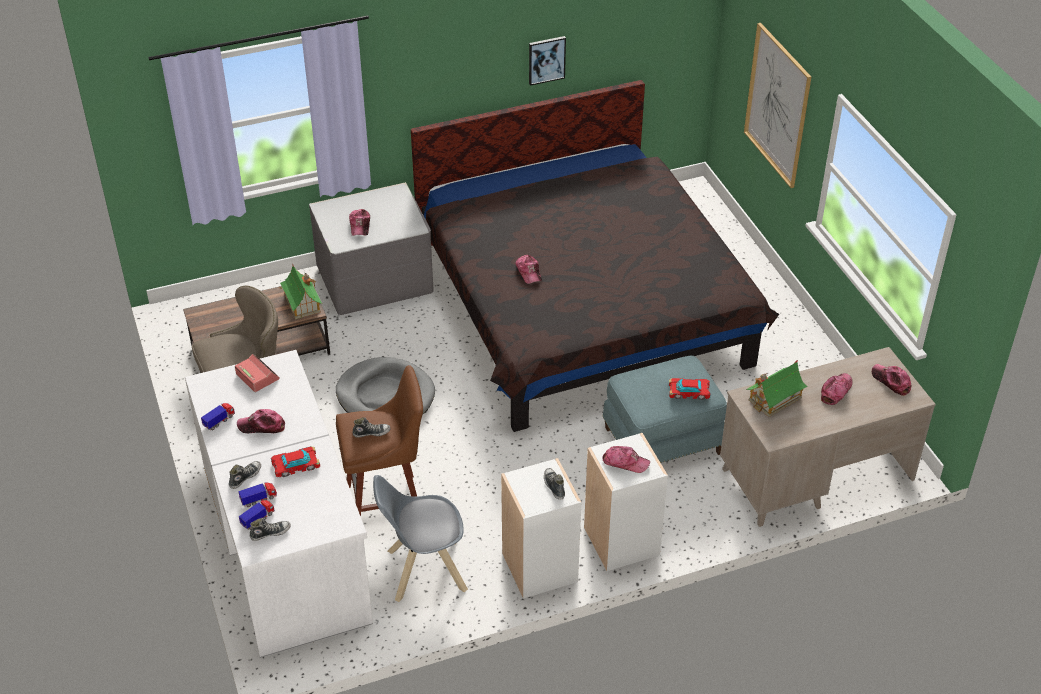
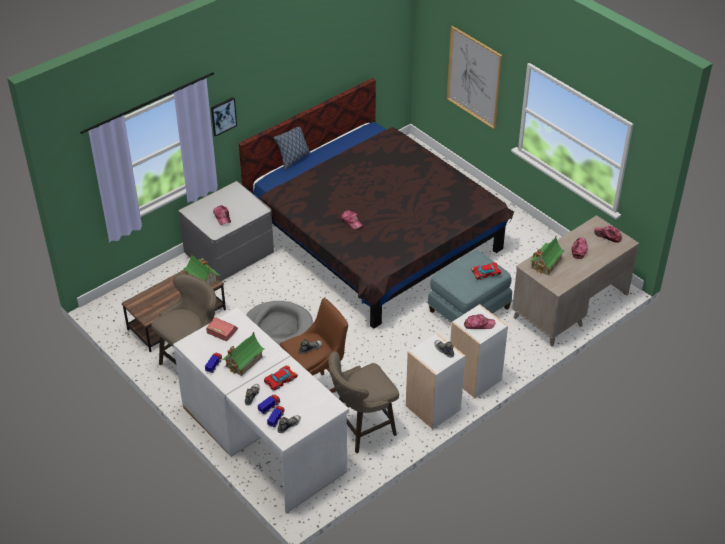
camera: 20 degrees left, 0 degrees up
(262, 426) = (244, 361): cap -> toy house
(423, 570) = (362, 430): grey chair -> beige stool
(495, 171) = (293, 159): none -> pillow
(546, 60) = (316, 77): picture -> picture (223, 116)

